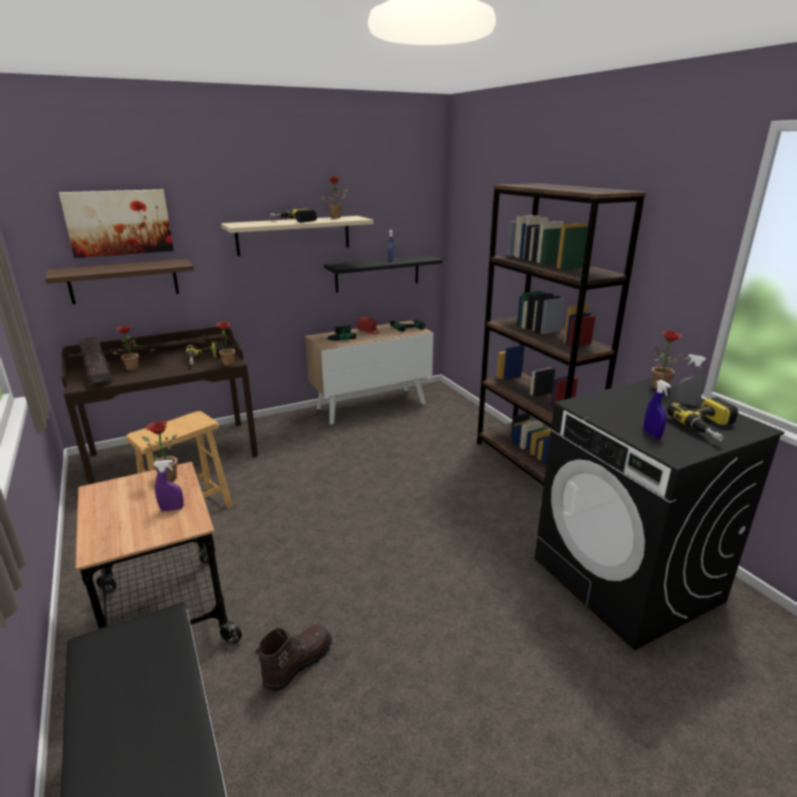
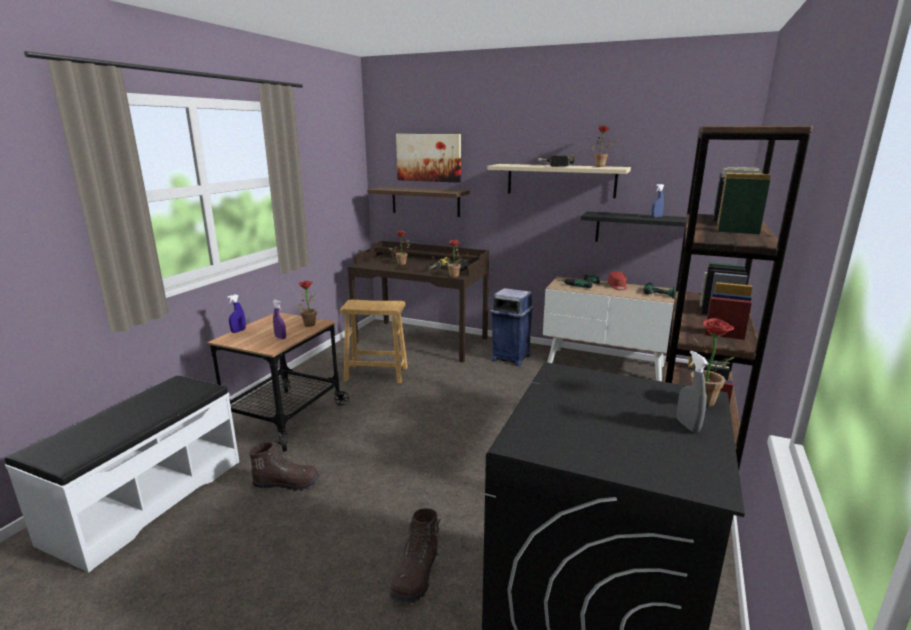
camera: 50 degrees right, 5 degrees down
(99, 378) = (377, 264): brown boot -> brown boot (417, 575)
(292, 432) = (510, 358): none -> blue trash can
(652, 434) = (552, 421): blue spray bottle -> blue spray bottle (238, 331)
(709, 428) = (639, 452): power drill -> none

